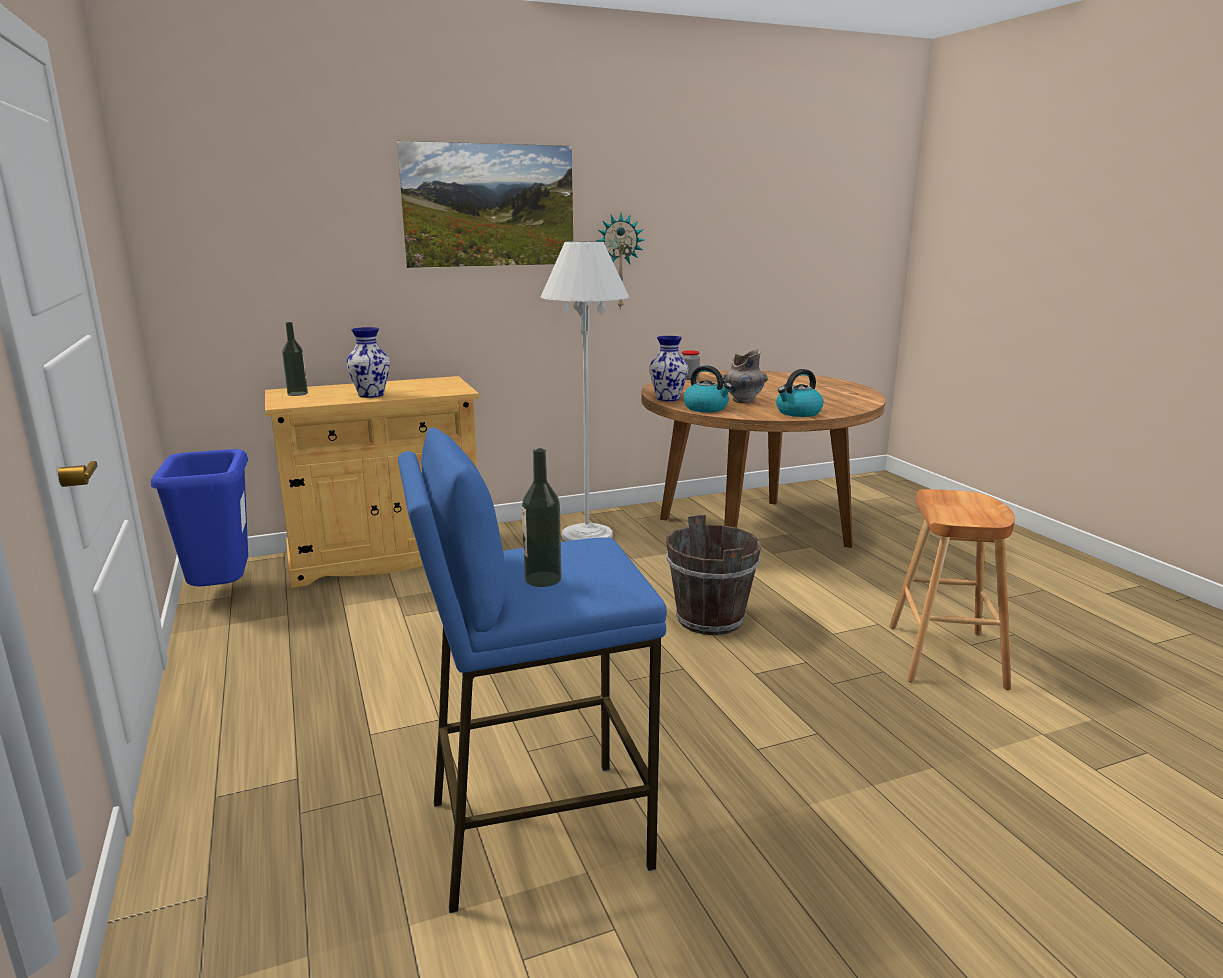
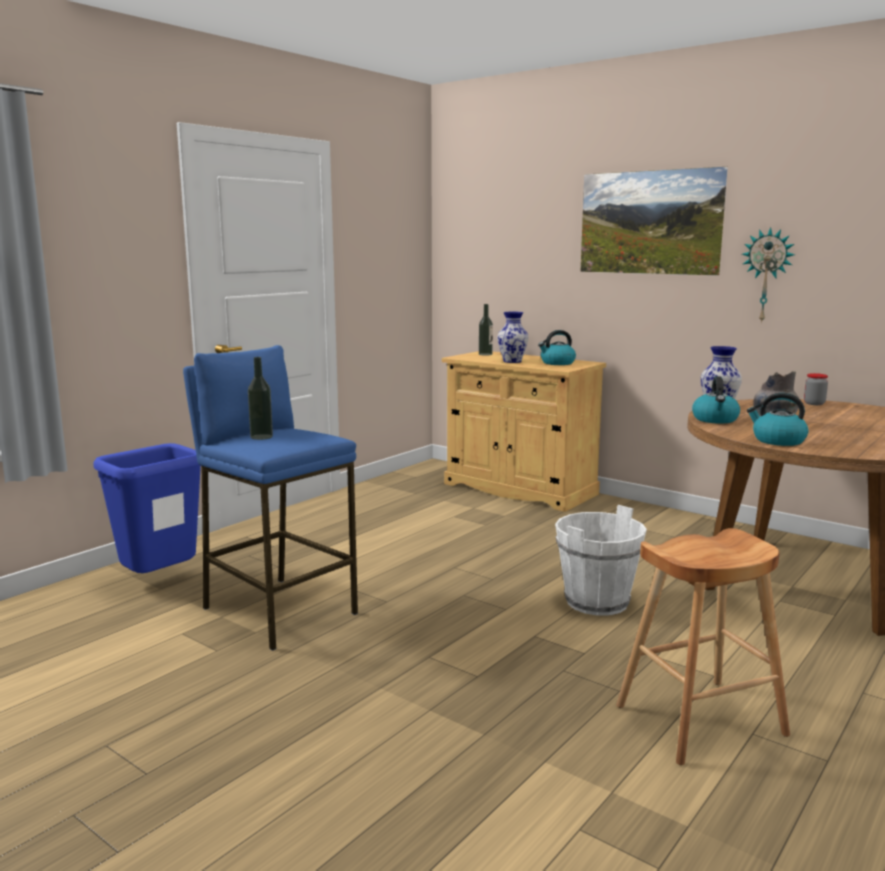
camera: 60 degrees right, 5 degrees down
(222, 594) = (415, 474): blue trash can -> blue trash can (161, 582)
(423, 386) = (557, 363): none -> kettle
(587, 535) = (664, 528): white floor lamp -> none
(709, 619) = (596, 601): brown bucket -> white bucket

